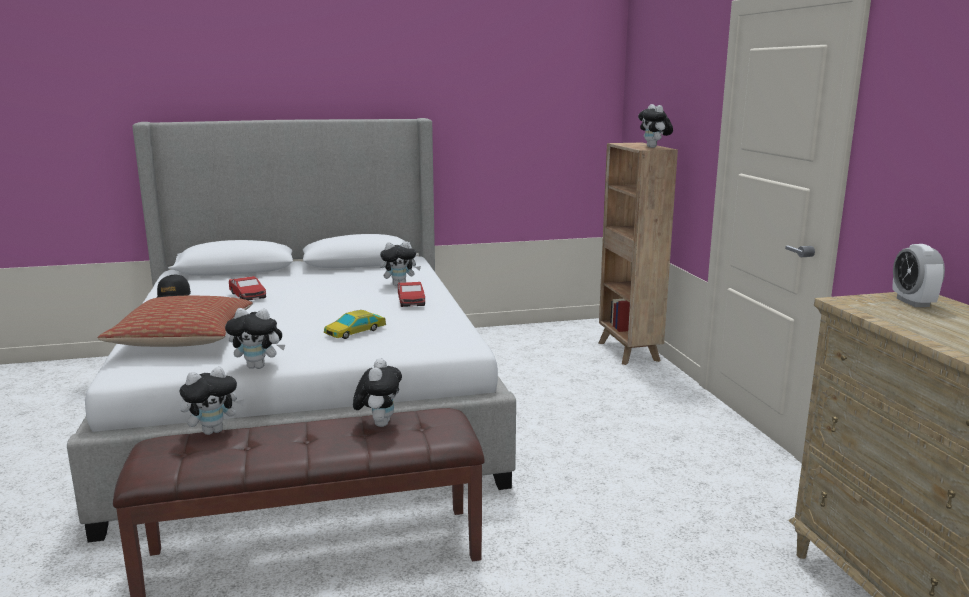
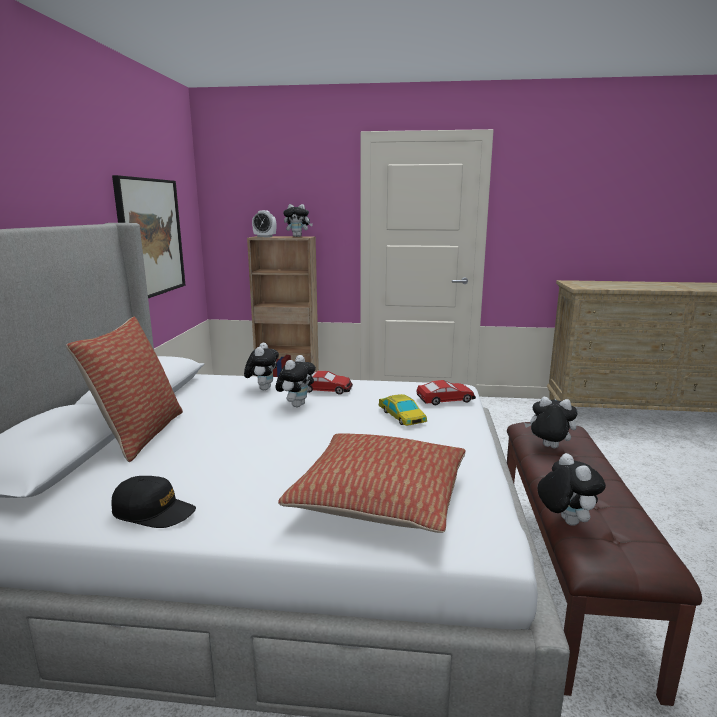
camera: 70 degrees left, 0 degrees up
(248, 296) = (217, 457): toy car -> toy car (446, 399)
(259, 366) = (486, 461): plush toy -> plush toy (296, 405)
(283, 275) = (139, 434): none -> pillow
(502, 134) = (150, 237): none -> picture
(913, 302) = (580, 283): alarm clock -> alarm clock (265, 237)

